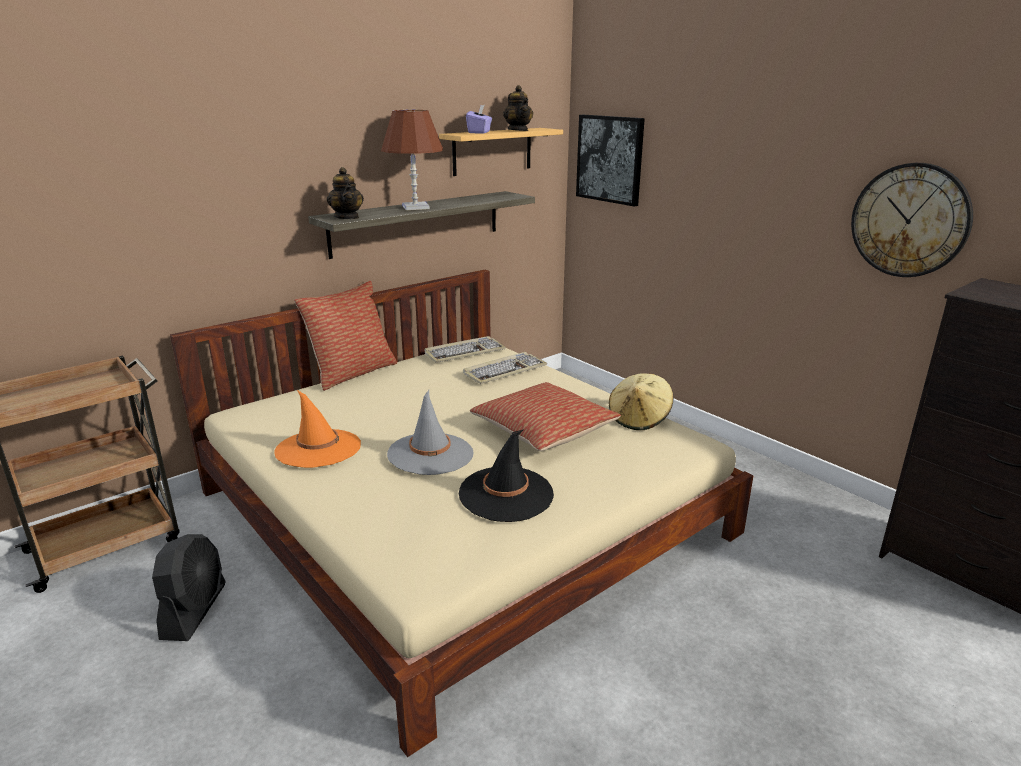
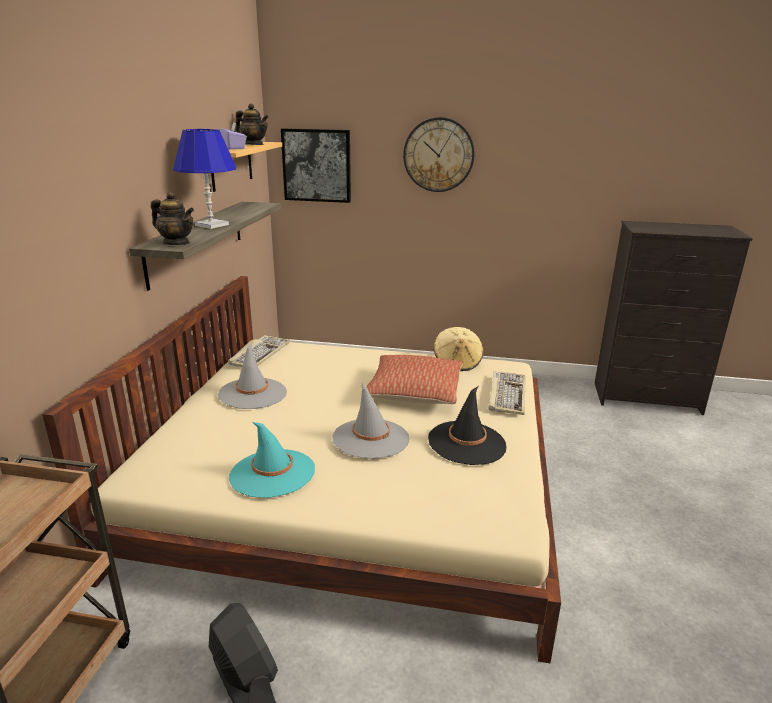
camera: 40 degrees left, 0 degrees up
(318, 449) = (272, 473): orange hat -> turquoise hat
(352, 373) = (187, 401): pillow -> none
(406, 383) = (253, 393): none -> grey hat
(415, 207) = (211, 225): brown table lamp -> blue table lamp
(504, 371) = (316, 358): keyboard -> keyboard (506, 394)
(910, 220) = (571, 190): wall clock -> wall clock (438, 155)

